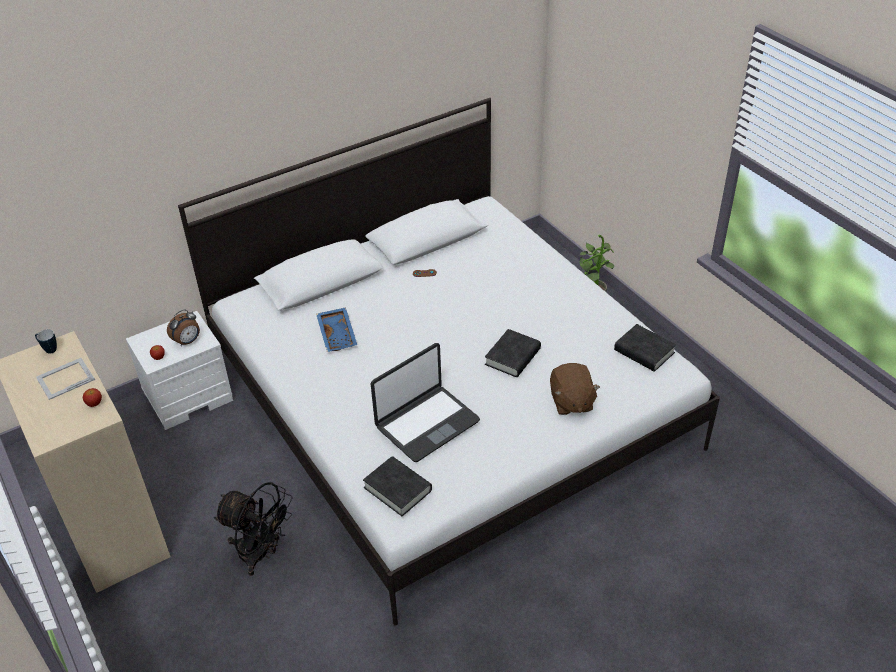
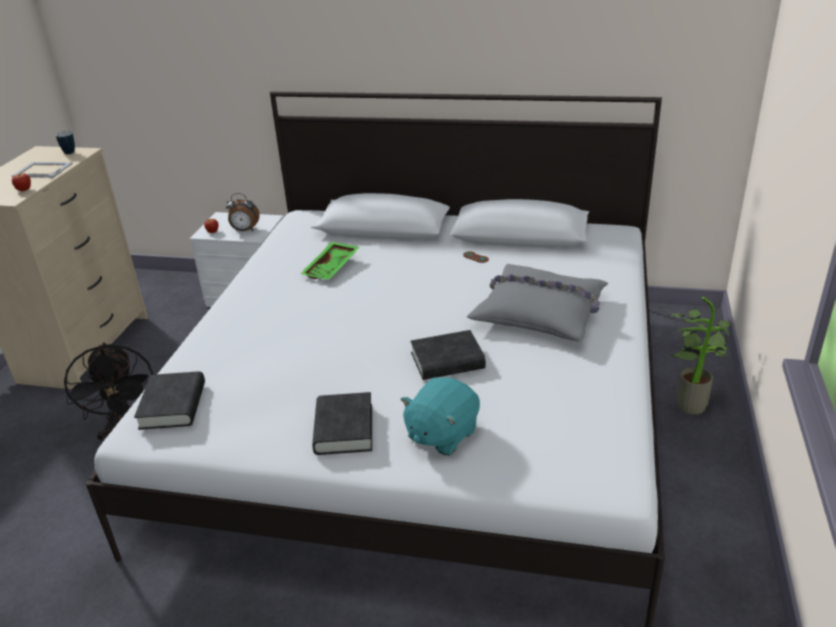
camera: 45 degrees right, 10 degrees down
(338, 335) = (332, 268): blue tray -> green tray
(426, 423) = (280, 369): laptop -> none
(519, 293) = (540, 312): none -> grey pillow
(571, 402) = (441, 434): brown plush toy -> turquoise plush toy
(644, 352) = (601, 436): black book -> black book (344, 429)

